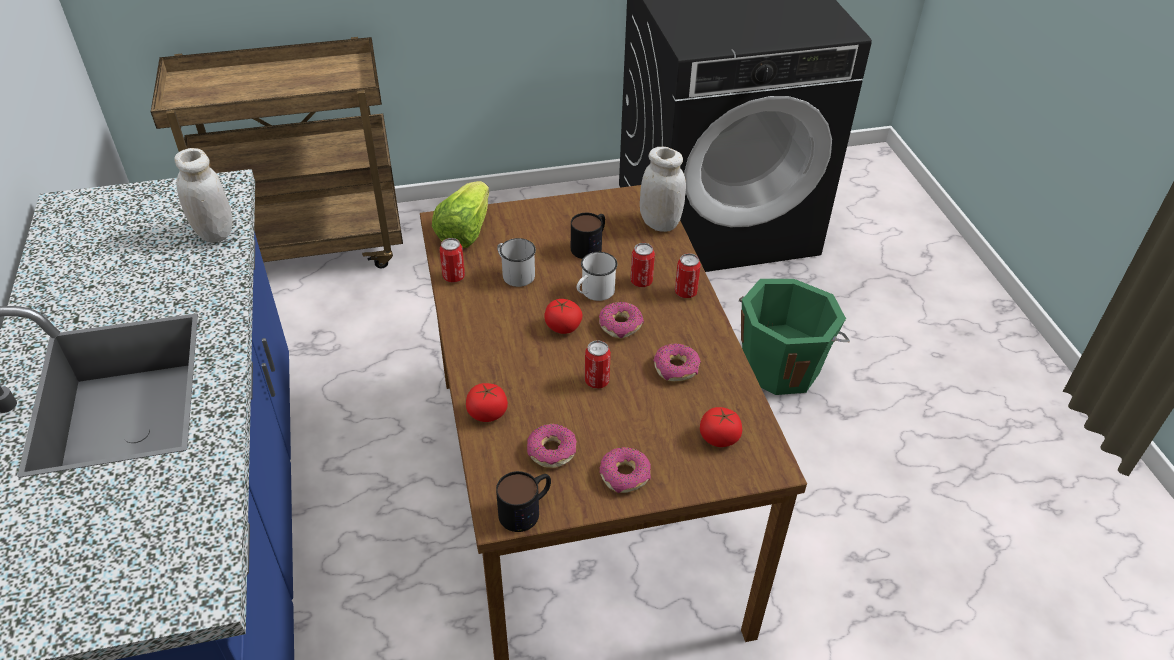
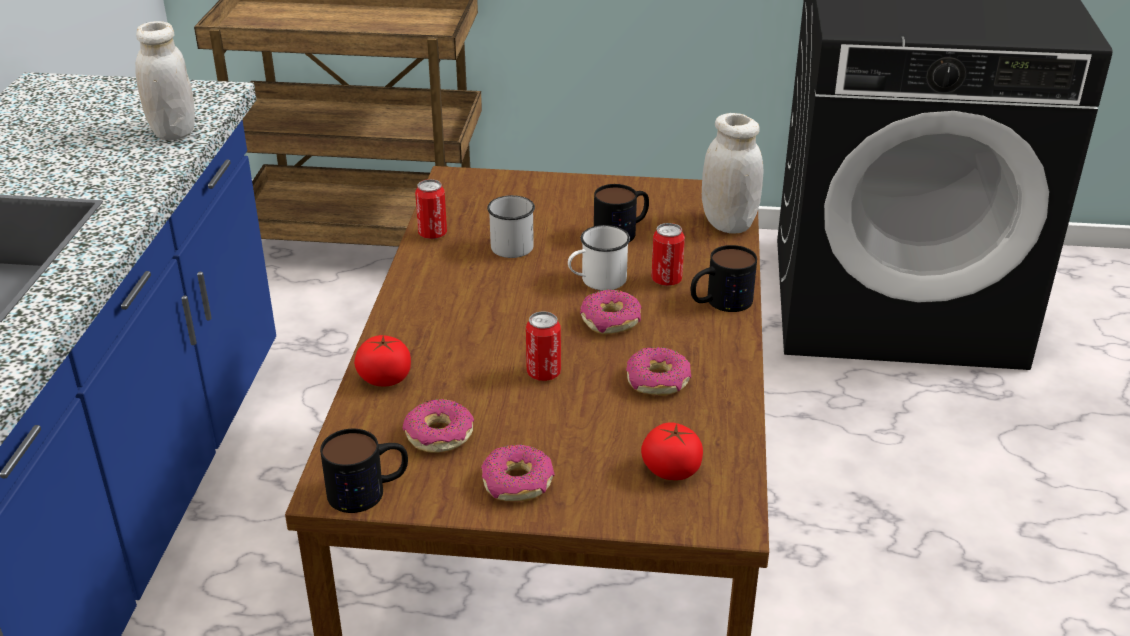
camera: 20 degrees right, 10 degrees down
(464, 231) = (474, 192): lettuce -> none
(562, 327) = (535, 309): tomato -> none
(685, 292) = (719, 302): can -> mug
(781, 366) = (913, 493): green bucket -> none

